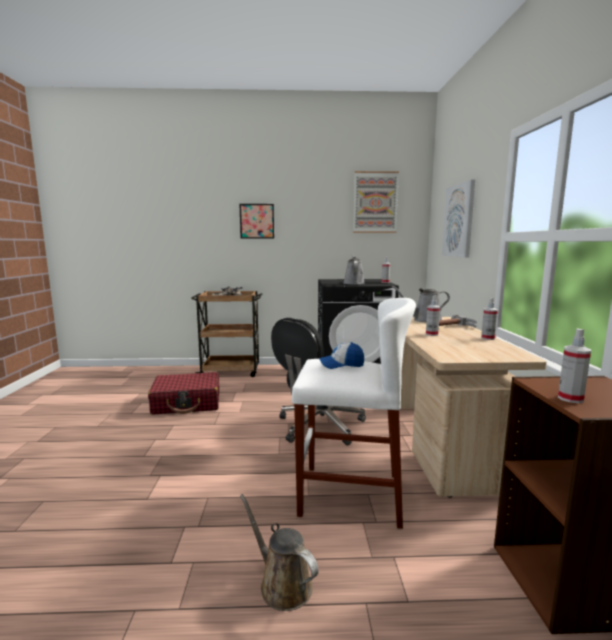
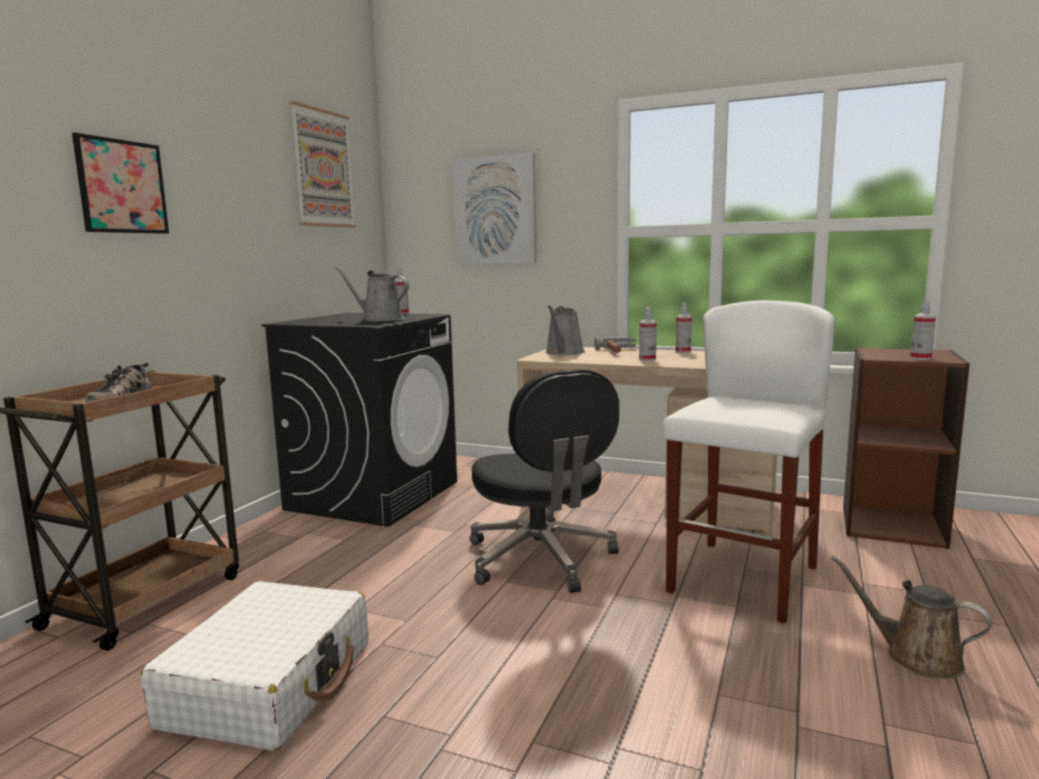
camera: 65 degrees left, 0 degrees up
(187, 403) = (270, 684): red suitcase -> white suitcase
(282, 583) = (915, 656): brown watering can -> brown watering can turned 60 degrees clockwise
(341, 364) = (732, 403): cap -> none

